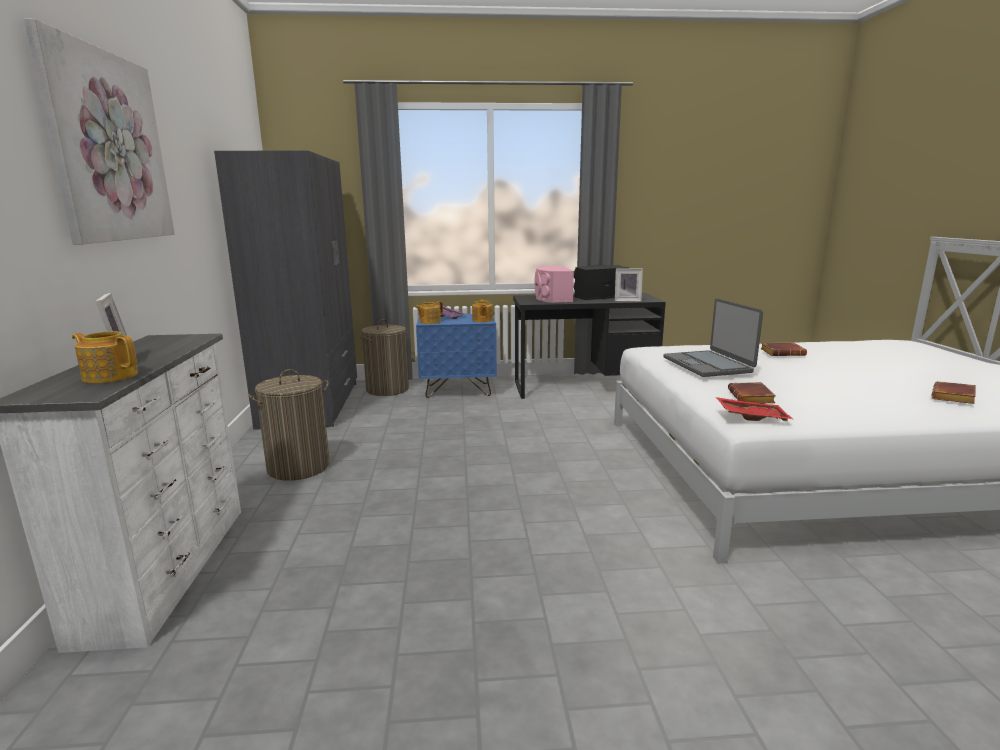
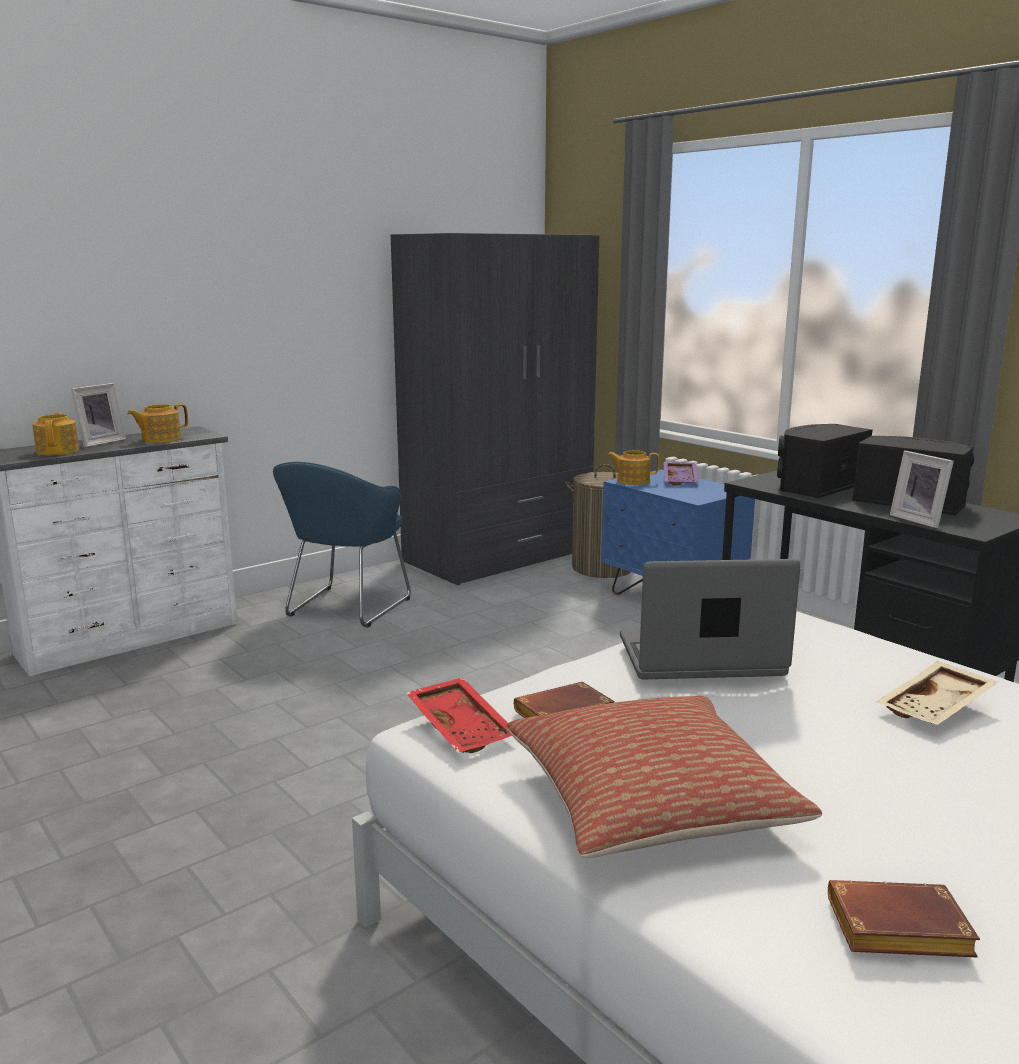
camera: 55 degrees right, 0 degrees up
(108, 147) = (189, 249): picture -> none
(298, 467) = (344, 609): laundry basket -> blue armchair
(482, 320) = (698, 496): teapot -> teapot (160, 439)
(552, 298) = (817, 485): pink speaker -> black speaker
(708, 365) = (701, 657): laptop -> laptop turned 45 degrees clockwise
(783, 353) = (937, 707): brown book -> beige tray
(849, 404) = (650, 803): none -> pillow

